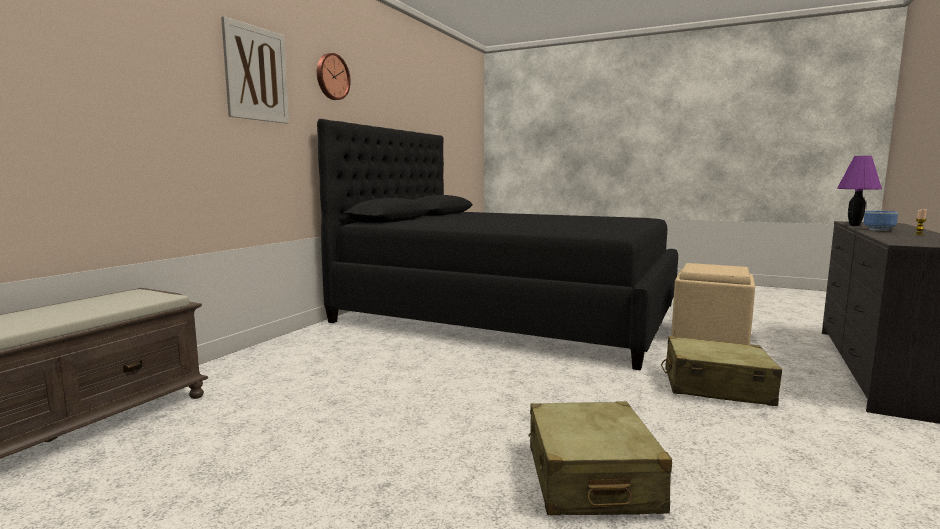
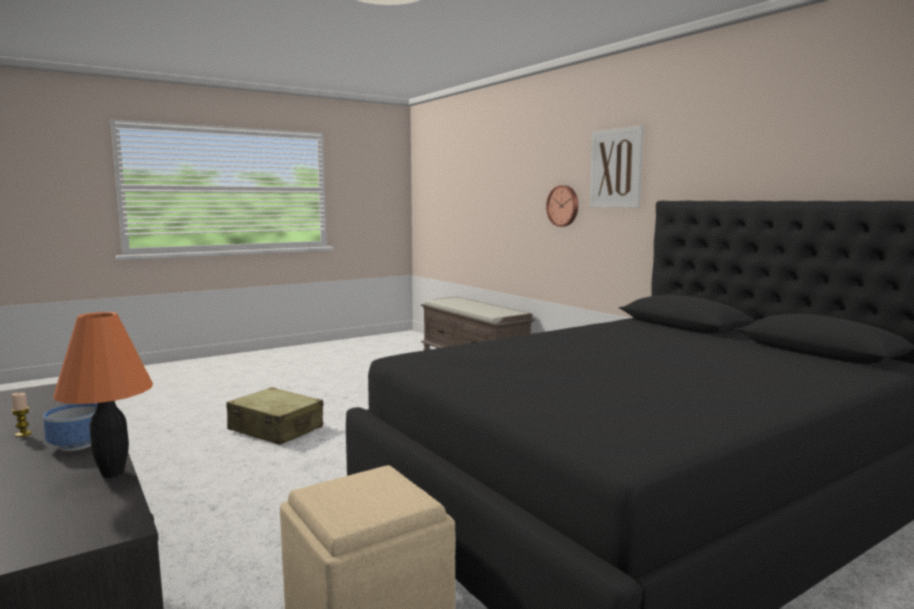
camera: 120 degrees right, 0 degrees up
(331, 77) = (703, 148): wall clock -> wall clock (563, 206)
(715, 387) = (271, 517): beige suitcase -> none
(855, 225) = (112, 473): purple table lamp -> orange table lamp

